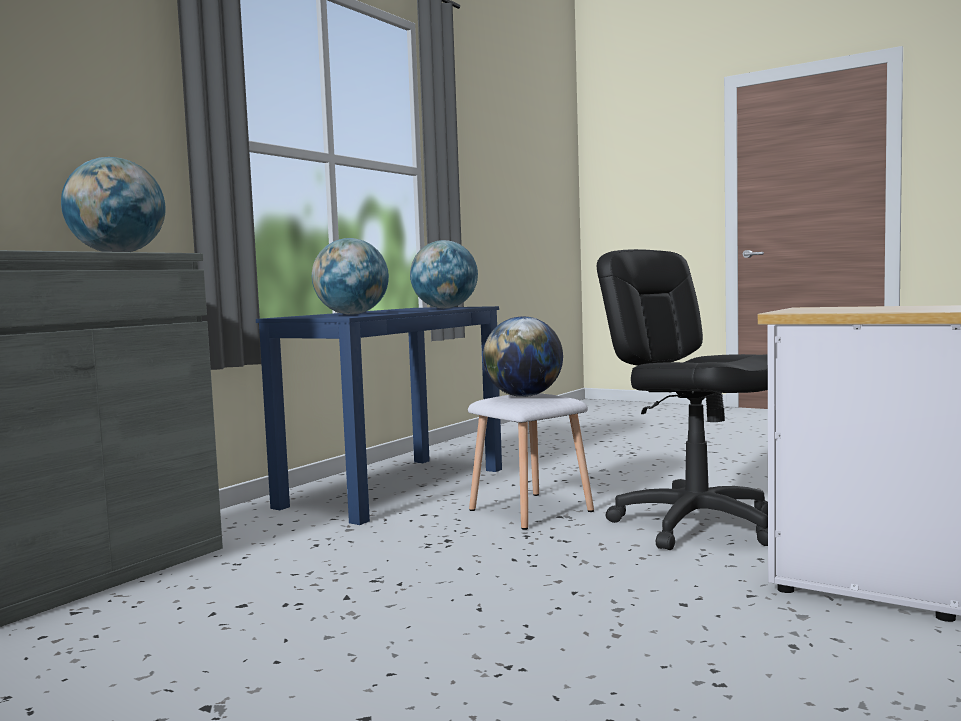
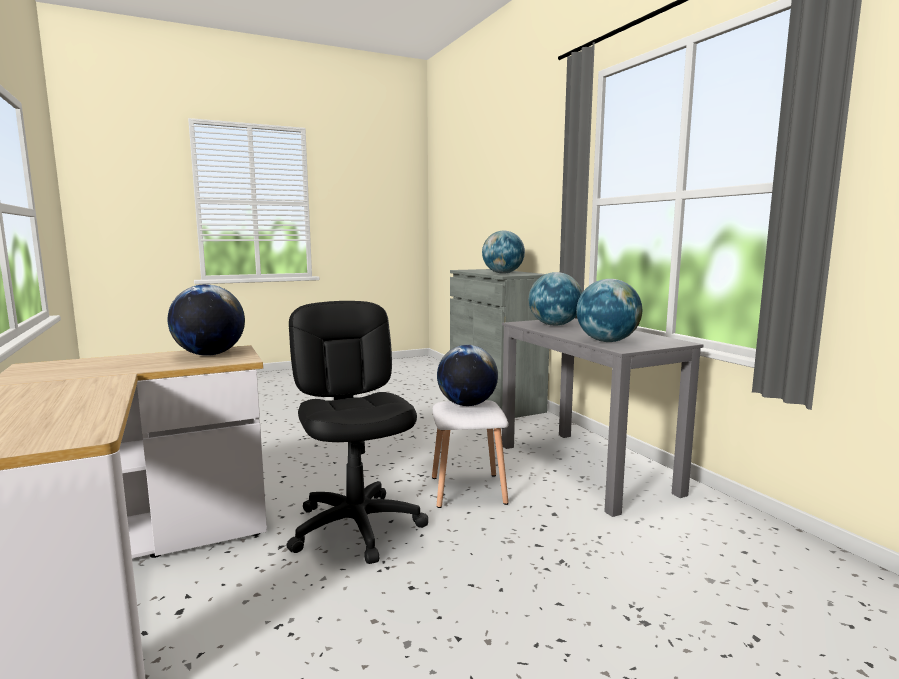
camera: 120 degrees right, 5 degrees up
(395, 487) = (585, 468): blue desk -> grey desk
(696, 525) = (357, 527): black office chair -> black office chair turned 105 degrees counterclockwise
(843, 309) = (210, 354): none -> globe

